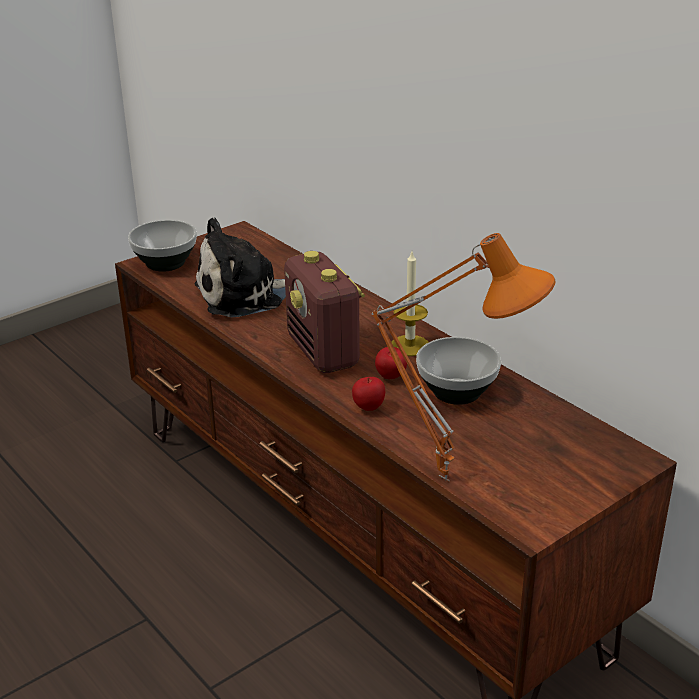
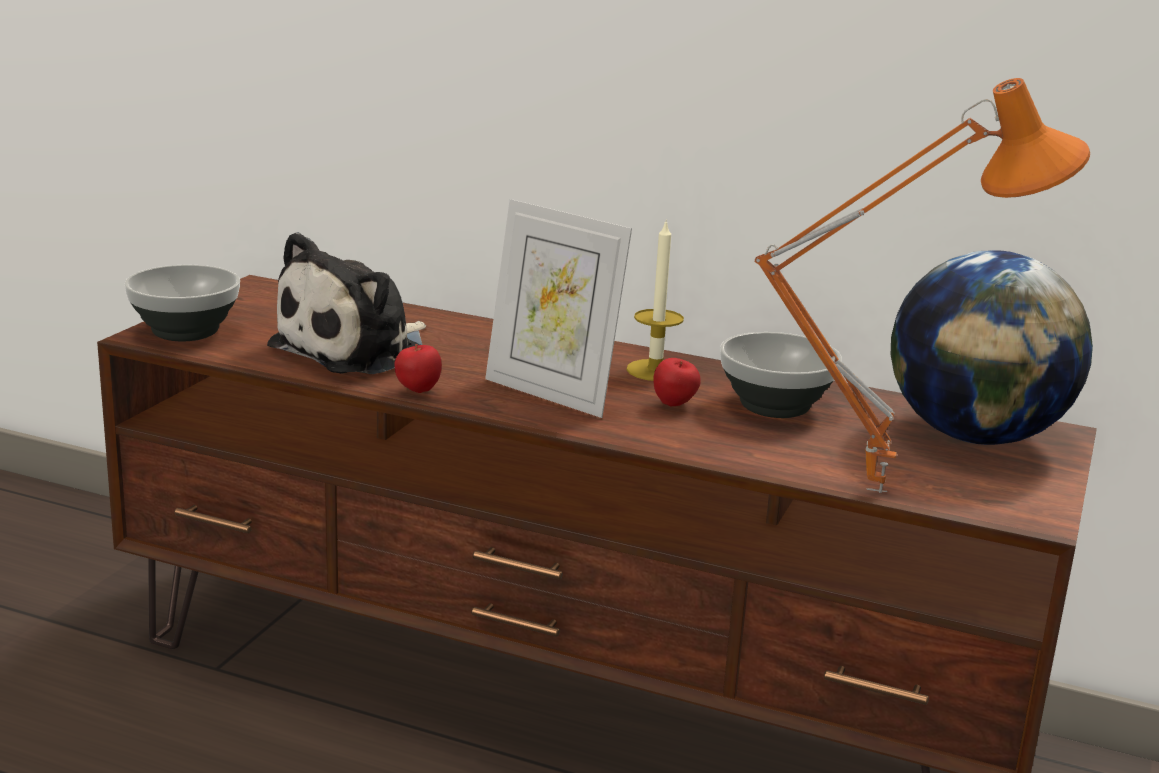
camera: 30 degrees left, 10 degrees down
(323, 352) = (551, 393): radio -> picture frame
(368, 408) = (687, 439): apple -> apple (417, 391)
(570, 449) = (975, 436): none -> globe

